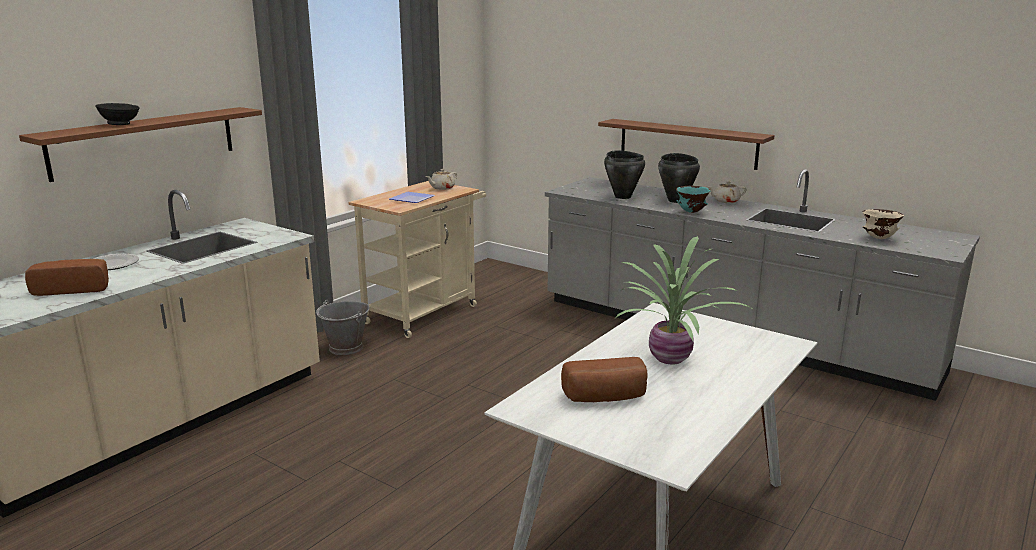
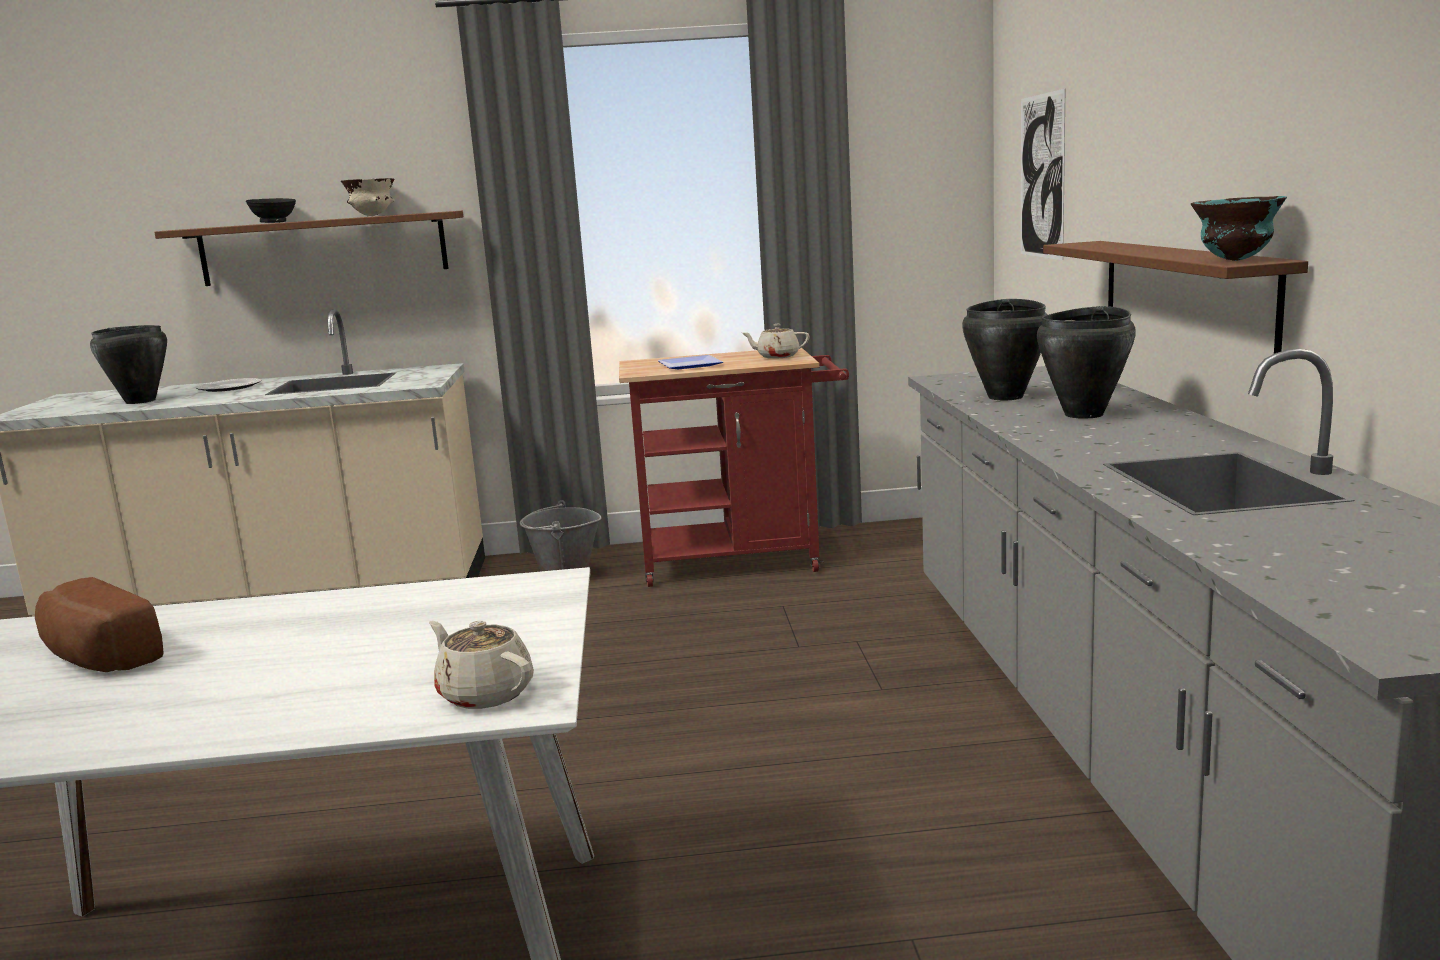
camera: 50 degrees right, 5 degrees down
(73, 289) = (140, 401): bread -> black cooking pot
(426, 312) = (742, 561): beige cart -> red cart
(548, 83) = (1041, 176): none -> picture
(672, 359) = (317, 647): potted plant -> none
(691, 212) = (1036, 435): turquoise bowl -> turquoise bowl (1235, 260)
(725, 201) = (1191, 428): beige teapot -> beige teapot (485, 693)
(878, 238) = (1314, 560): beige bowl -> beige bowl (373, 216)

